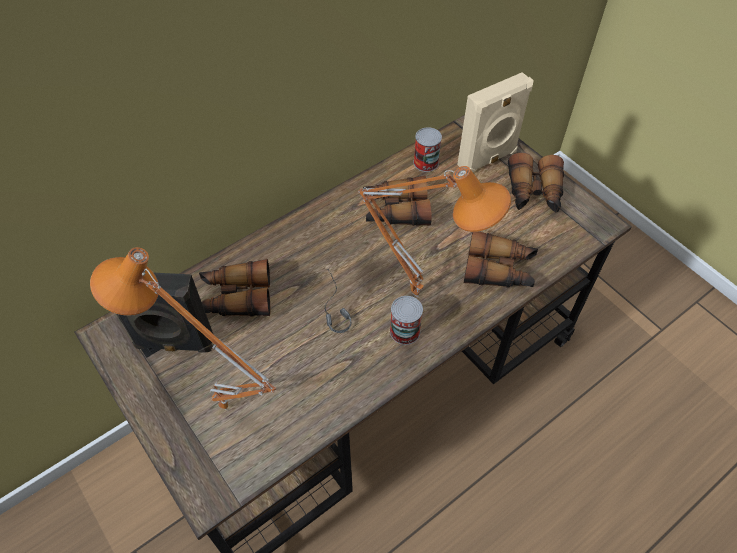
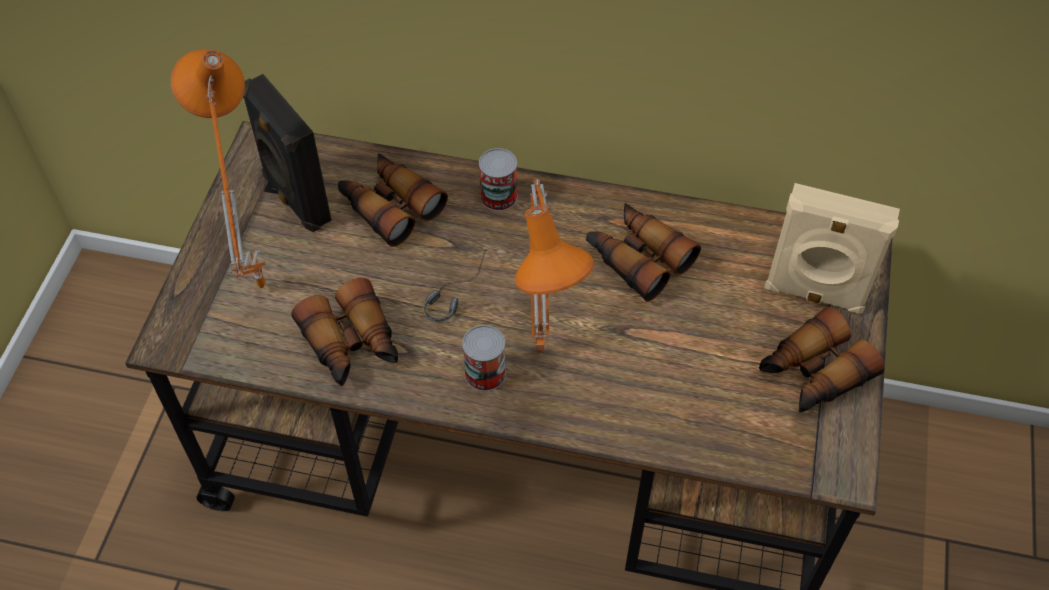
camera: 50 degrees right, 0 degrees up
(426, 162) = (739, 238): can -> can (498, 196)
(499, 269) = (656, 409): binoculars -> binoculars (352, 345)

